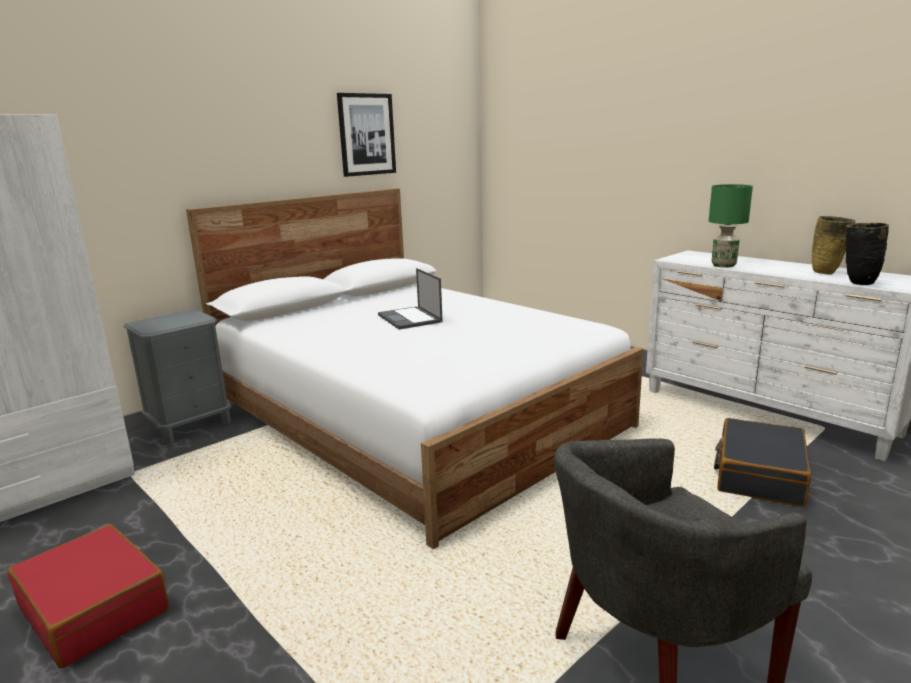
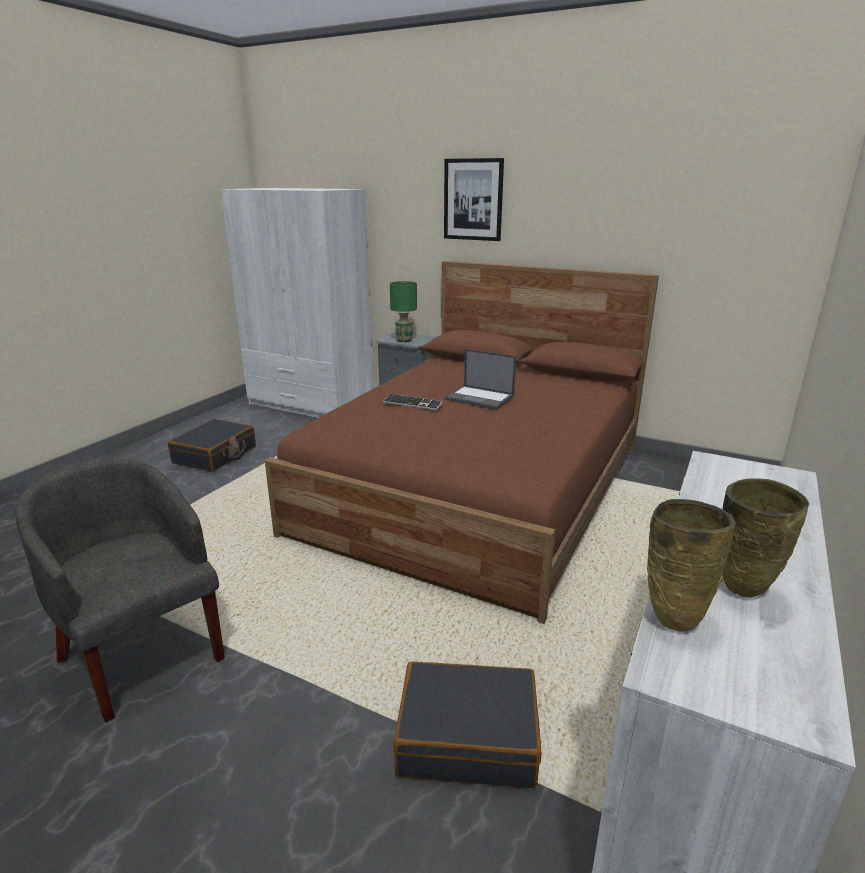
camera: 70 degrees right, 5 degrees up
(95, 608) = (215, 455): red suitcase -> black suitcase
(366, 134) = (632, 211): picture -> picture (473, 199)
(403, 339) = (412, 403): none -> keyboard
(410, 318) = (480, 398): laptop -> laptop turned 105 degrees counterclockwise
(415, 415) = (479, 487): white bed -> brown bed
(723, 265) = (708, 497): green table lamp -> green table lamp (404, 340)
(858, 283) = (675, 616): black vase -> beige vase

